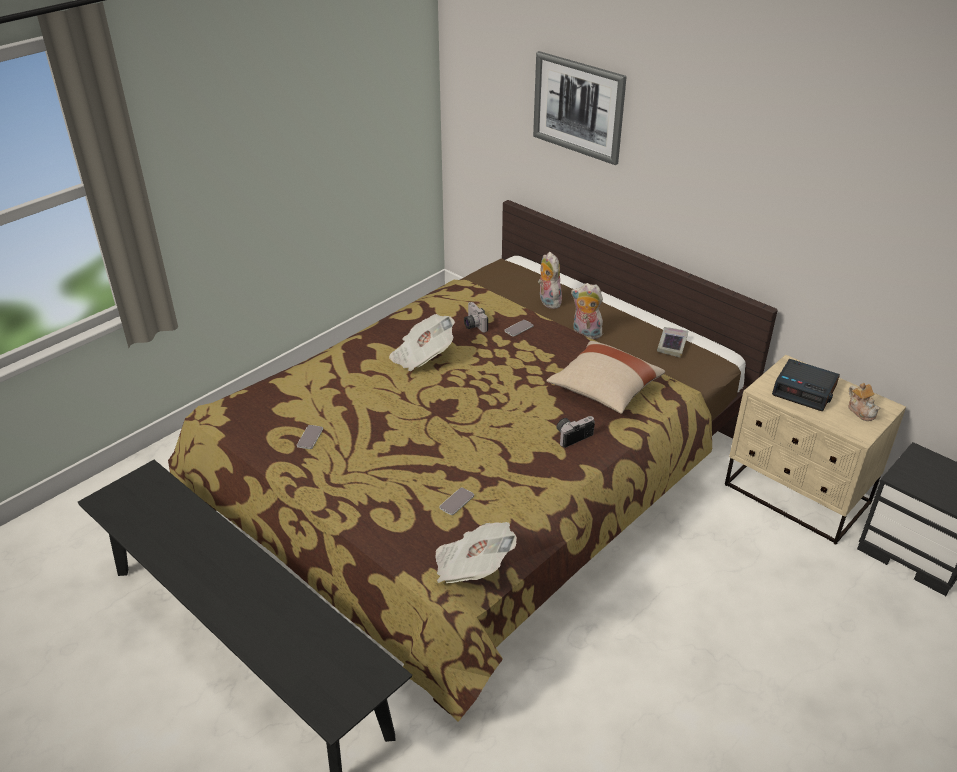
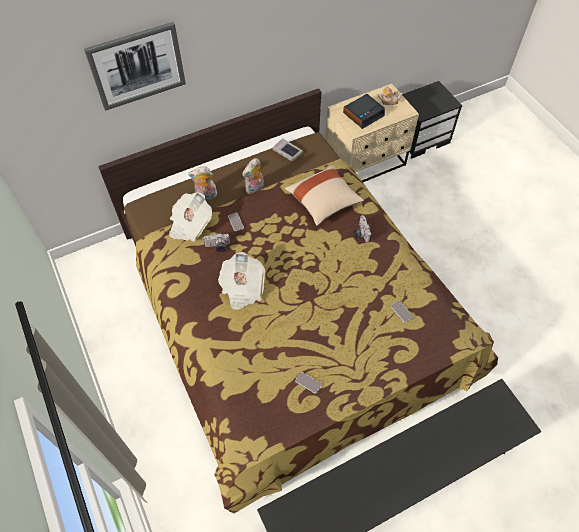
camera: 70 degrees left, 20 degrees up
(472, 567) = (457, 320): newspaper -> newspaper (190, 225)

